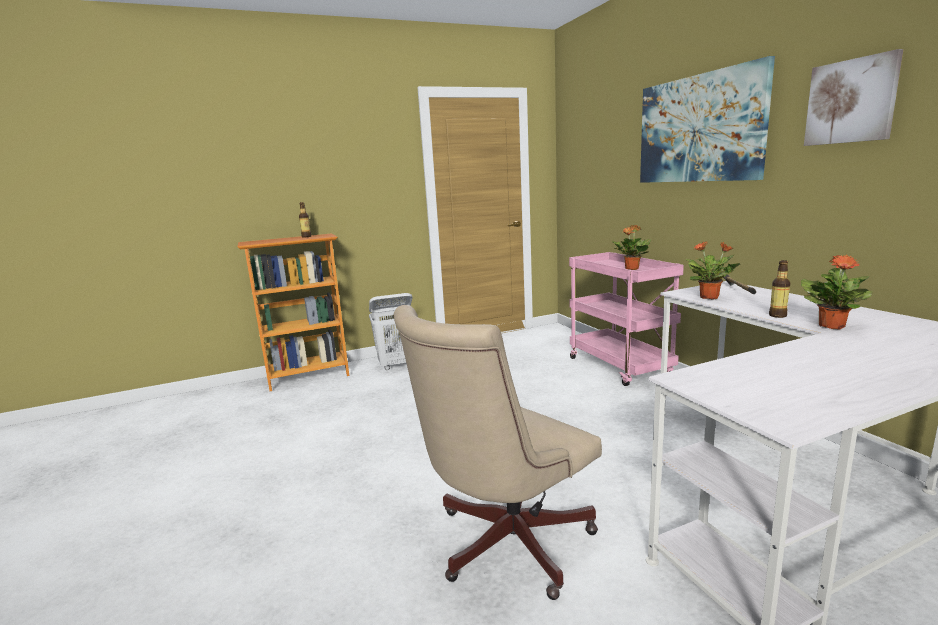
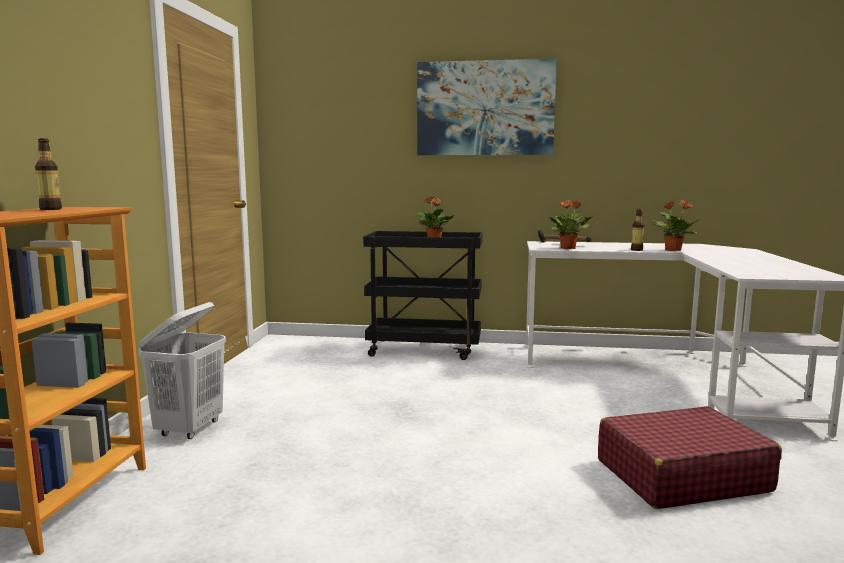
camera: 60 degrees left, 5 degrees down
(504, 544) = (681, 475): beige office chair -> red suitcase
(621, 367) = (425, 349): pink cart -> black cart
(851, 101) = (616, 102): picture -> none

